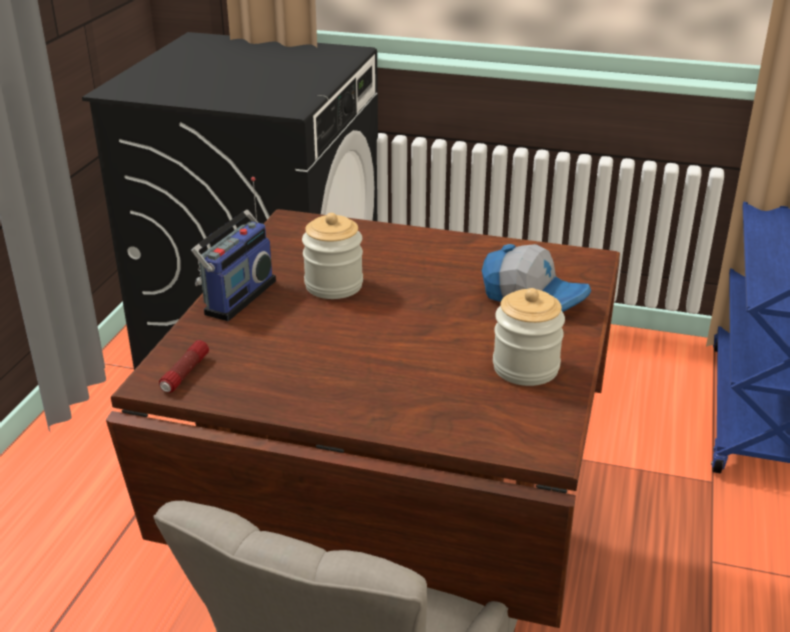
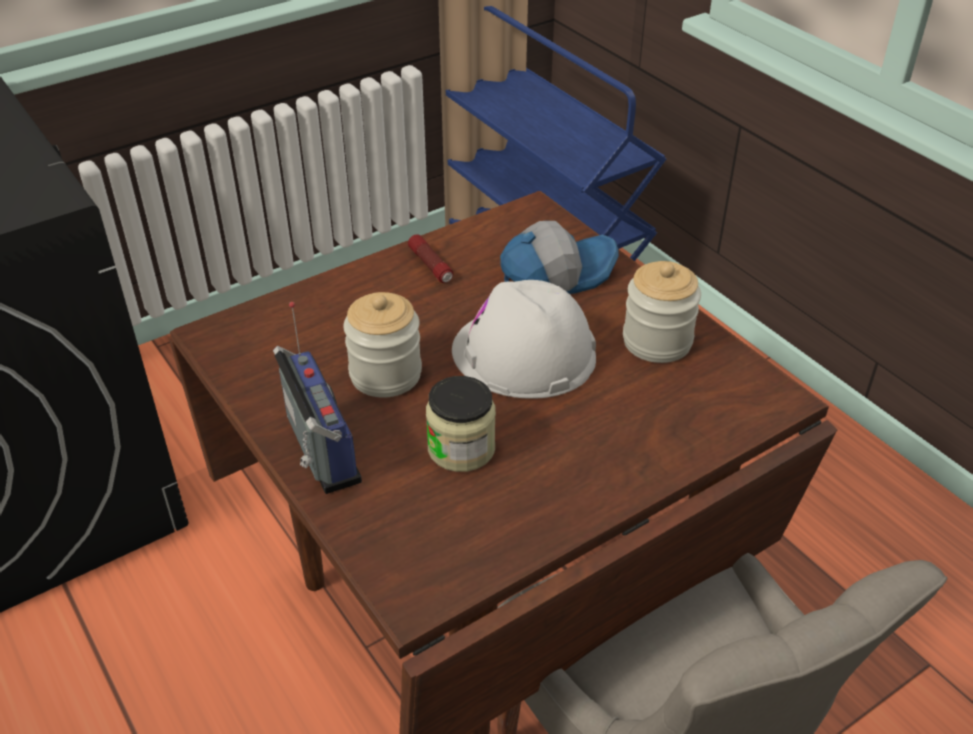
camera: 50 degrees left, 10 degrees up
(185, 374) = (425, 565): flashlight -> flashlight (431, 266)
(302, 340) = (461, 448): none -> jar
(427, 322) = (523, 353): none -> white hard hat

